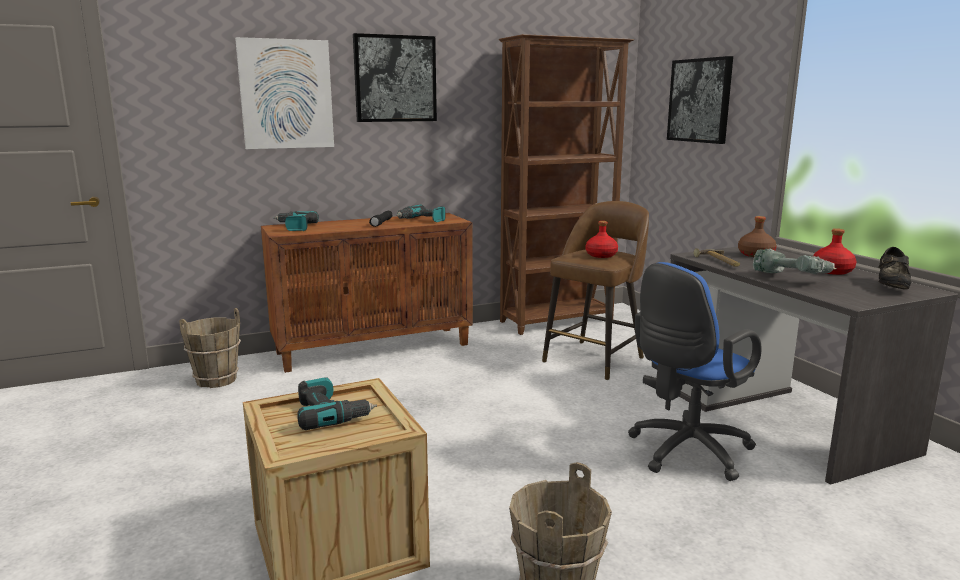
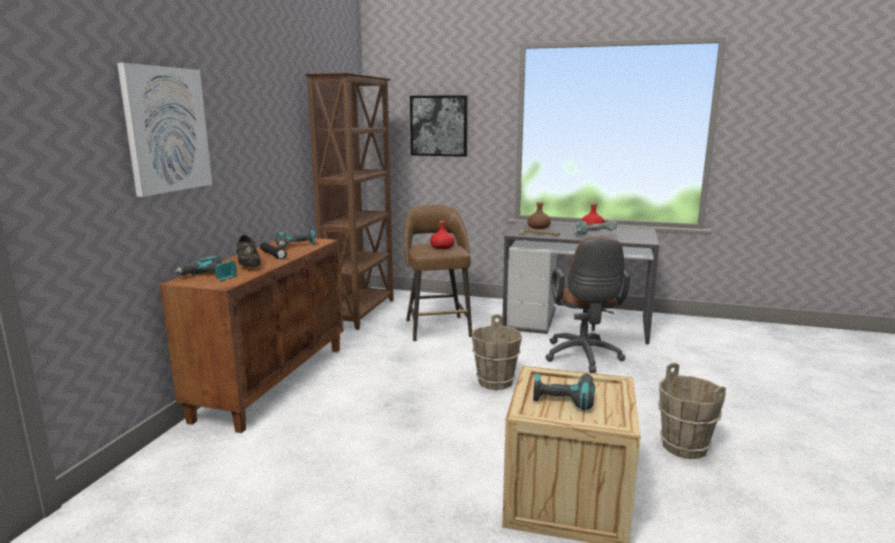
camera: 50 degrees left, 0 degrees up
(216, 380) = (186, 472): brown bucket -> brown bucket (495, 382)
(395, 79) = (244, 110): picture -> none
(685, 453) = (583, 357): blue office chair -> brown office chair
(891, 286) = (631, 231): black shoe -> black shoe (249, 265)

